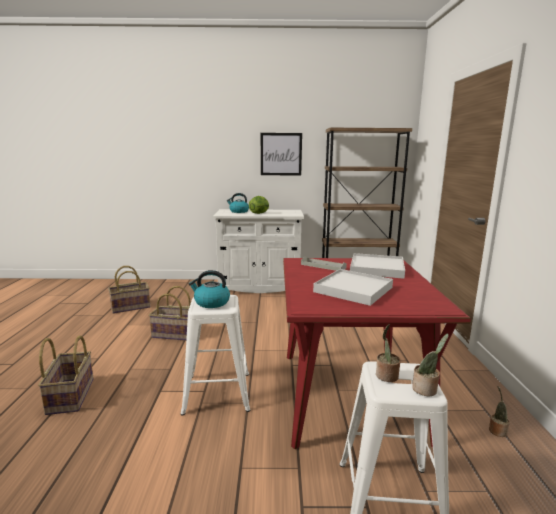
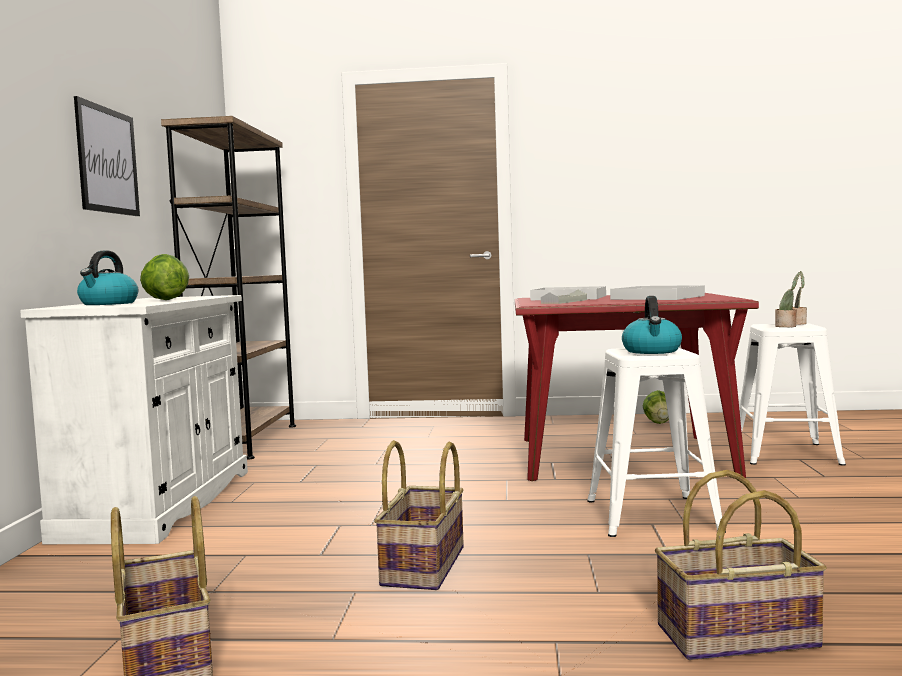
camera: 85 degrees left, 10 degrees down
(497, 430) = (659, 423): potted plant -> lettuce

